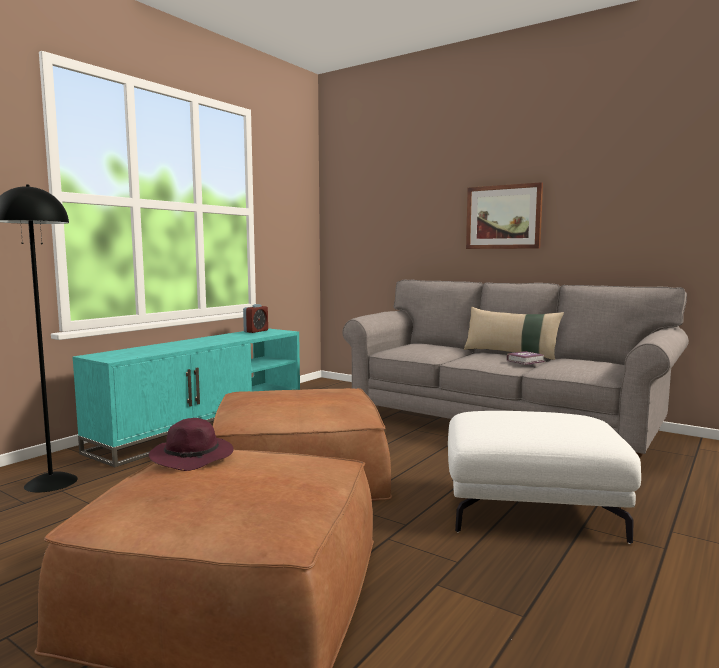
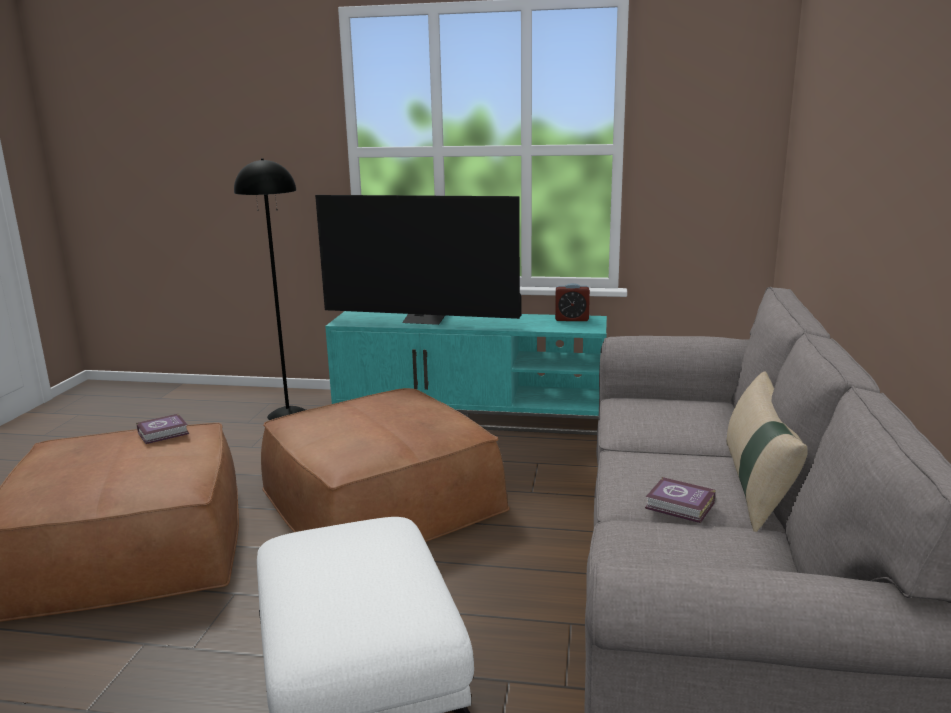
camera: 65 degrees right, 10 degrees up
(172, 347) = (424, 320): none -> television
(193, 457) = (164, 433): purple hat -> book
(503, 217) = (893, 196): picture -> none

